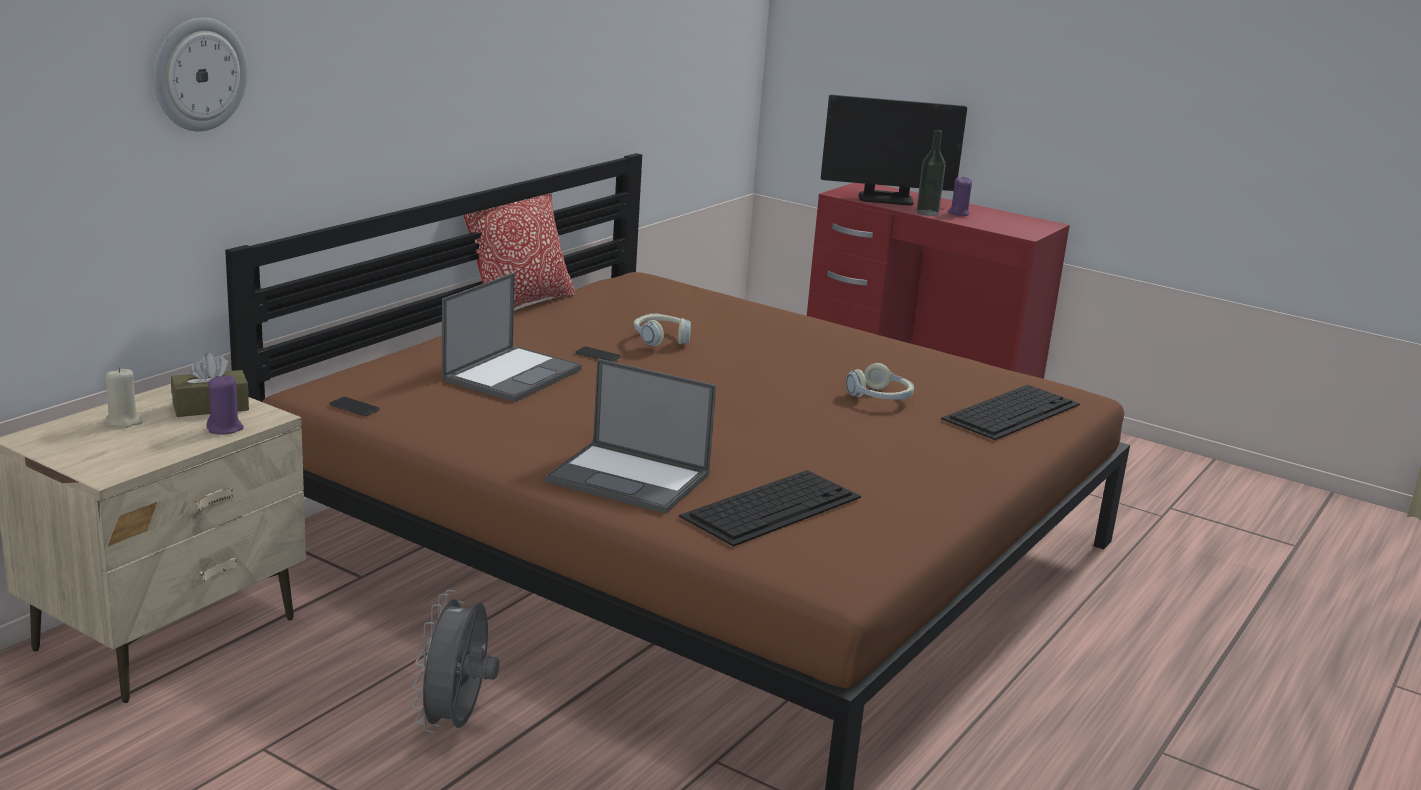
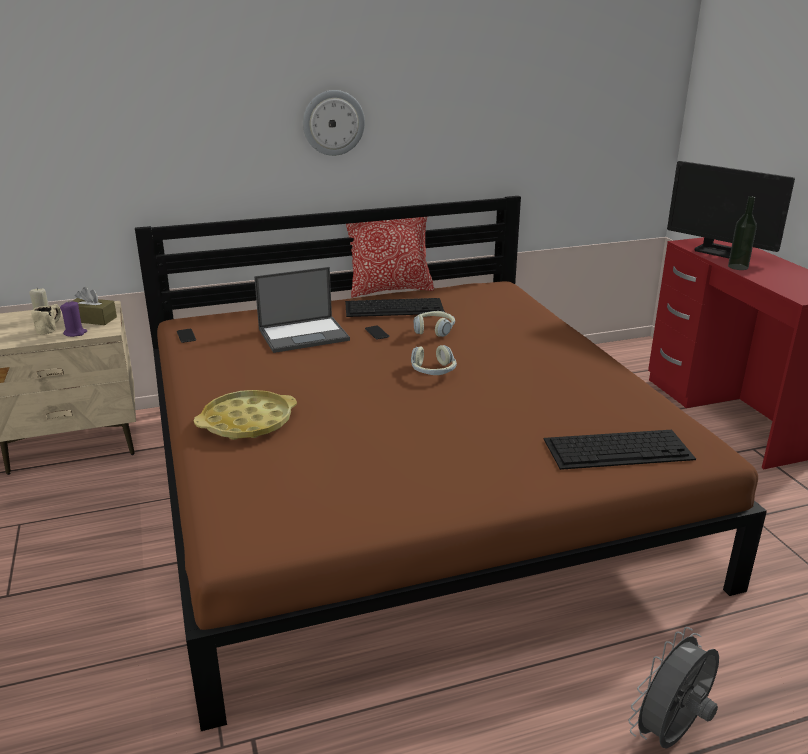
camera: 40 degrees right, 5 degrees up
(169, 431) = (50, 328): none -> beige mug
(199, 74) = (113, 117): wall clock -> wall clock (333, 123)
(456, 723) = (116, 548): grey fan -> grey fan (670, 735)
(630, 478) = (247, 422): laptop -> yellow tray
(773, 506) = (296, 470): keyboard -> keyboard (395, 307)
(880, 398) = (524, 409): headphones -> headphones (433, 371)
(958, 213) = (768, 271): purple candle -> none

